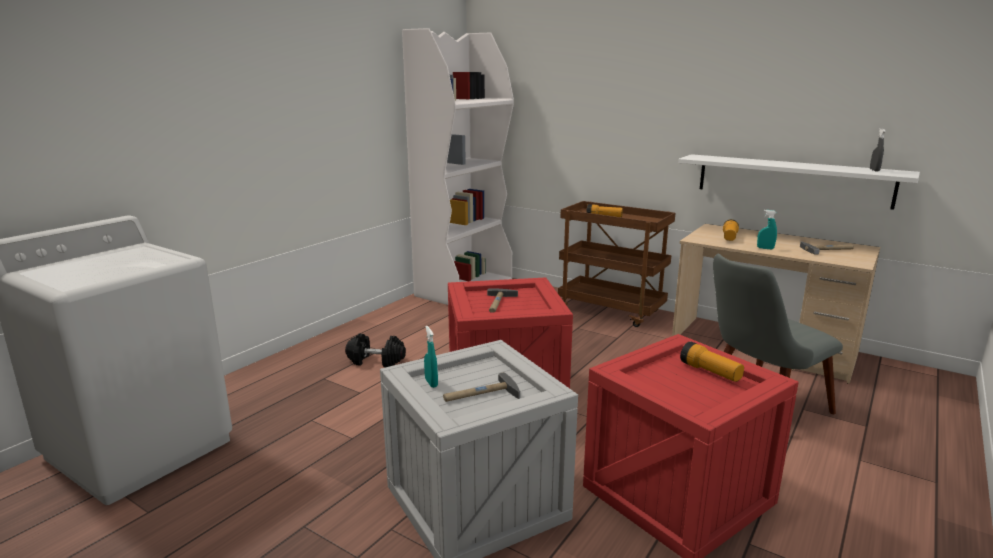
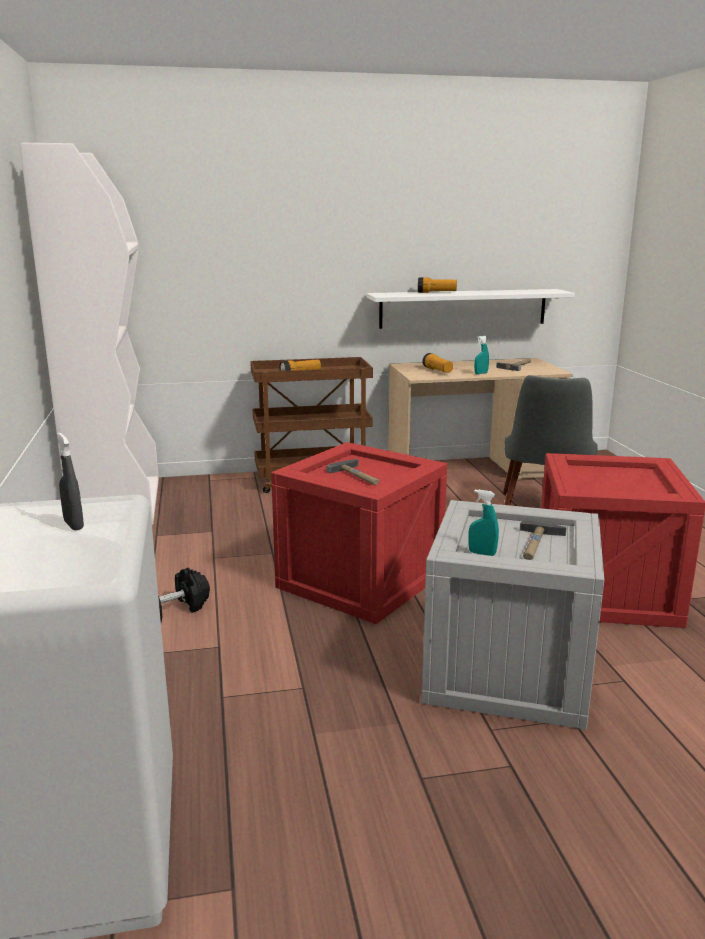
camera: 45 degrees left, 0 degrees up
(710, 372) = (614, 472): flashlight -> flashlight (436, 293)
(874, 170) = (534, 290): grey spray bottle -> grey spray bottle (73, 525)

